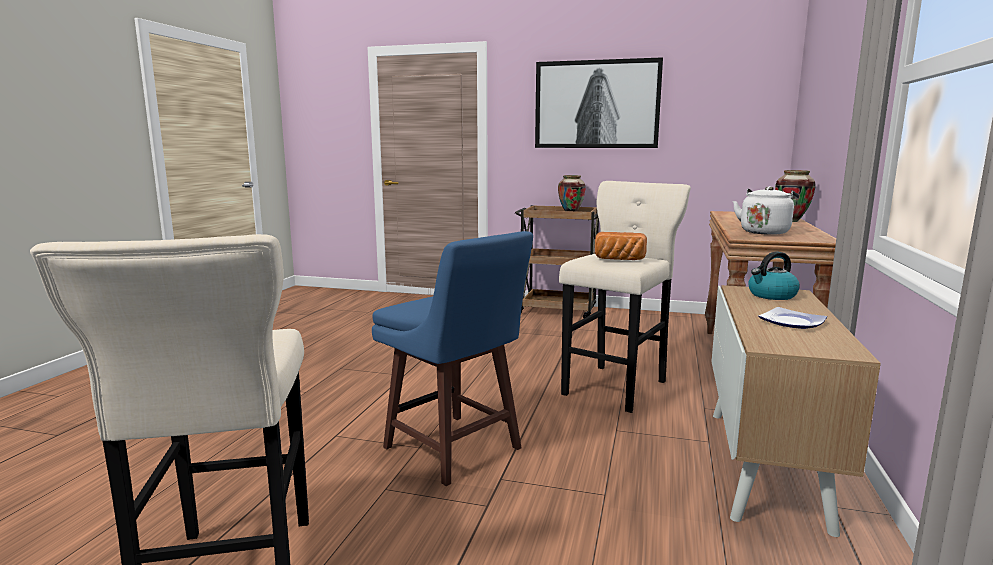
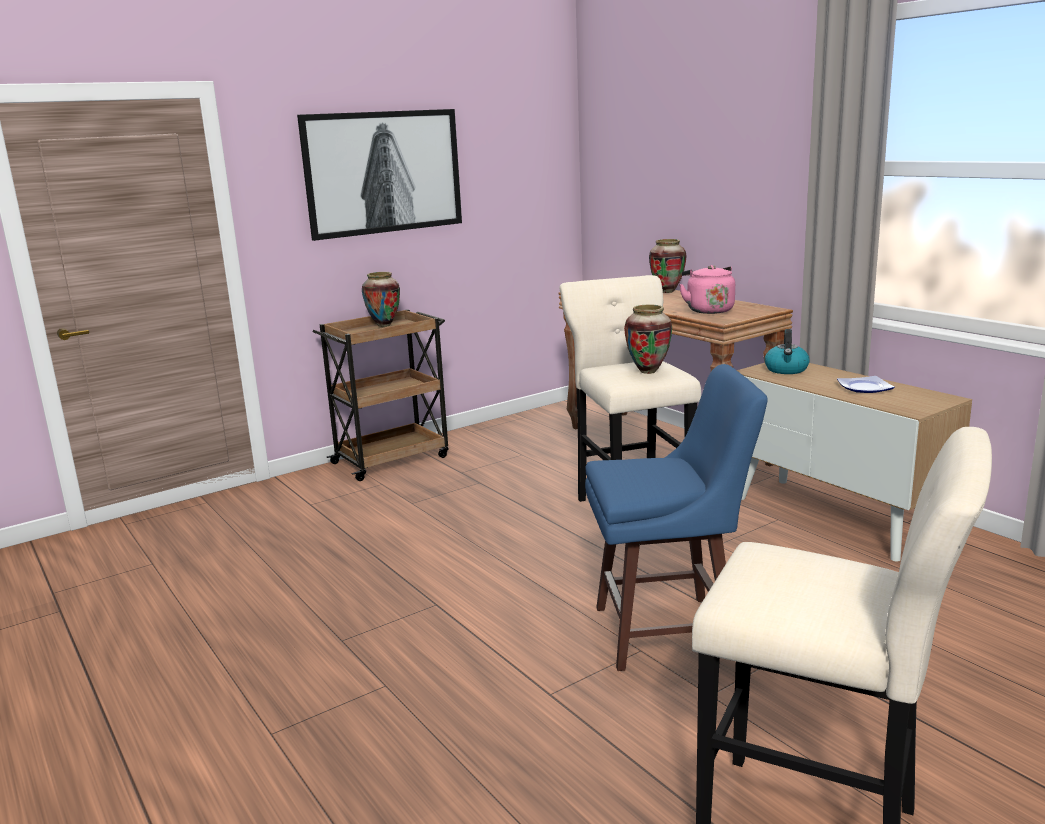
camera: 50 degrees left, 5 degrees up
(619, 260) = (648, 371): bread -> vase
(765, 232) = (708, 310): white kettle -> pink kettle

